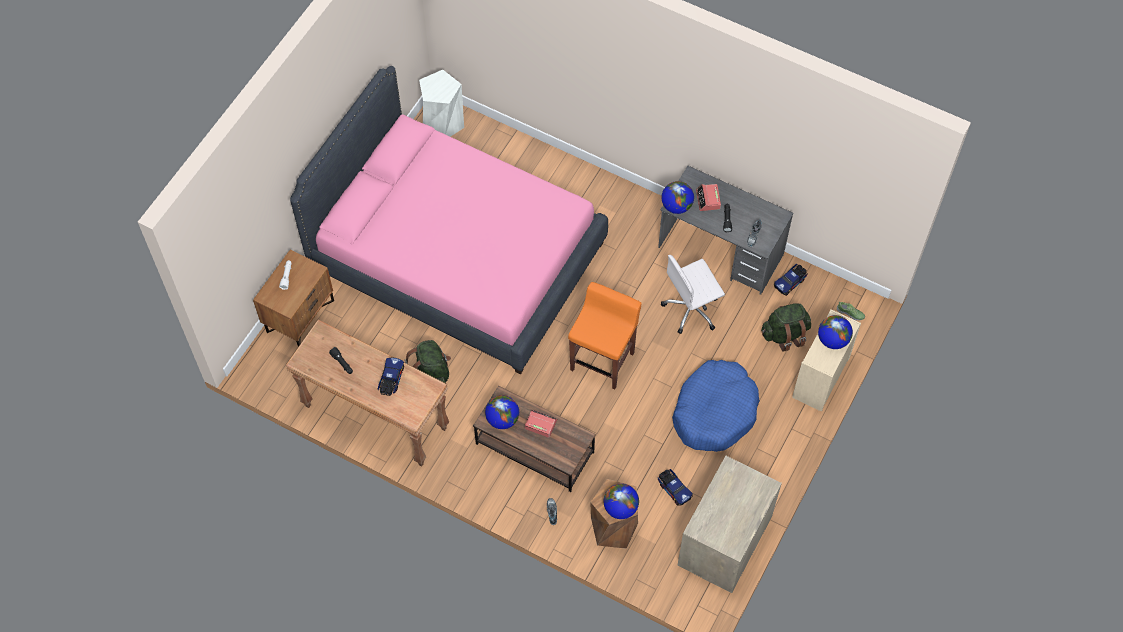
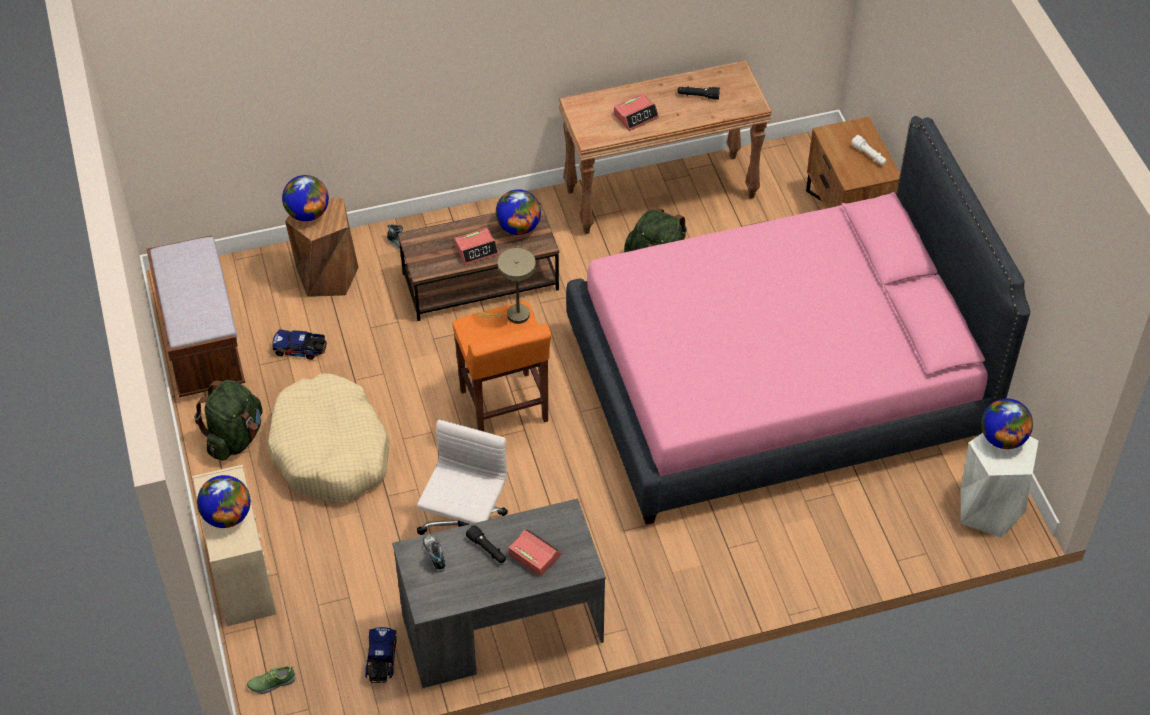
camera: 135 degrees right, 10 degrees down
(391, 380) = (636, 116): toy truck -> alarm clock
(585, 330) = (513, 315): none -> beige table lamp
(676, 206) = (563, 517): globe -> globe (1002, 438)
(714, 411) = (331, 450): blue dog bed -> beige dog bed
(725, 541) = (202, 344): dresser -> brown bench
(785, 334) = (329, 593): green backpack -> green backpack (235, 437)

